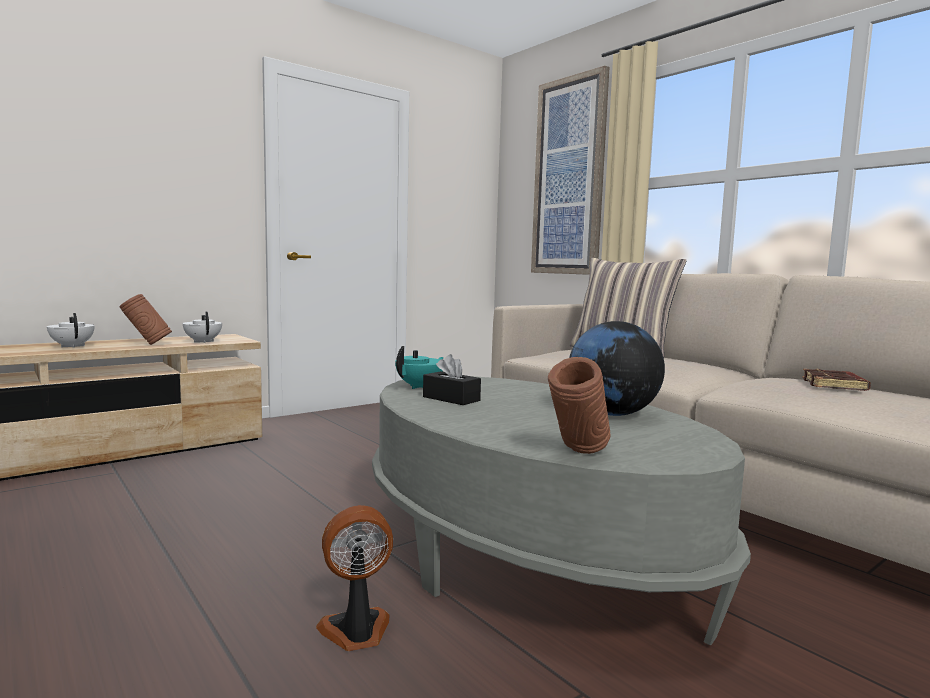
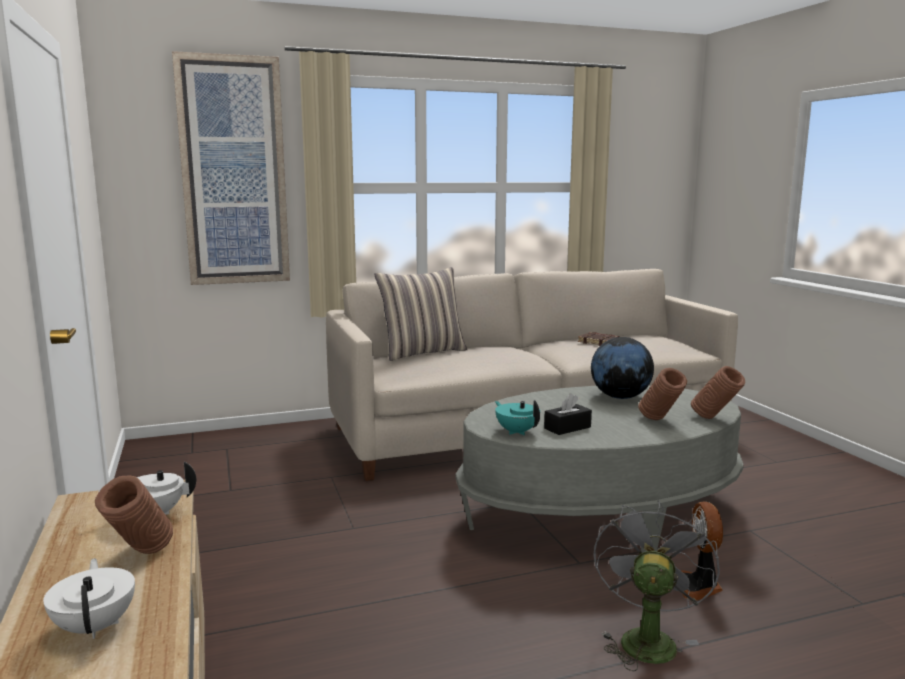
camera: 70 degrees left, 5 degrees up
(72, 346) = (96, 626): white teapot -> white teapot turned 90 degrees clockwise
(228, 595) = (646, 638): none -> grey fan
(525, 429) = (660, 421): none -> brown vase

